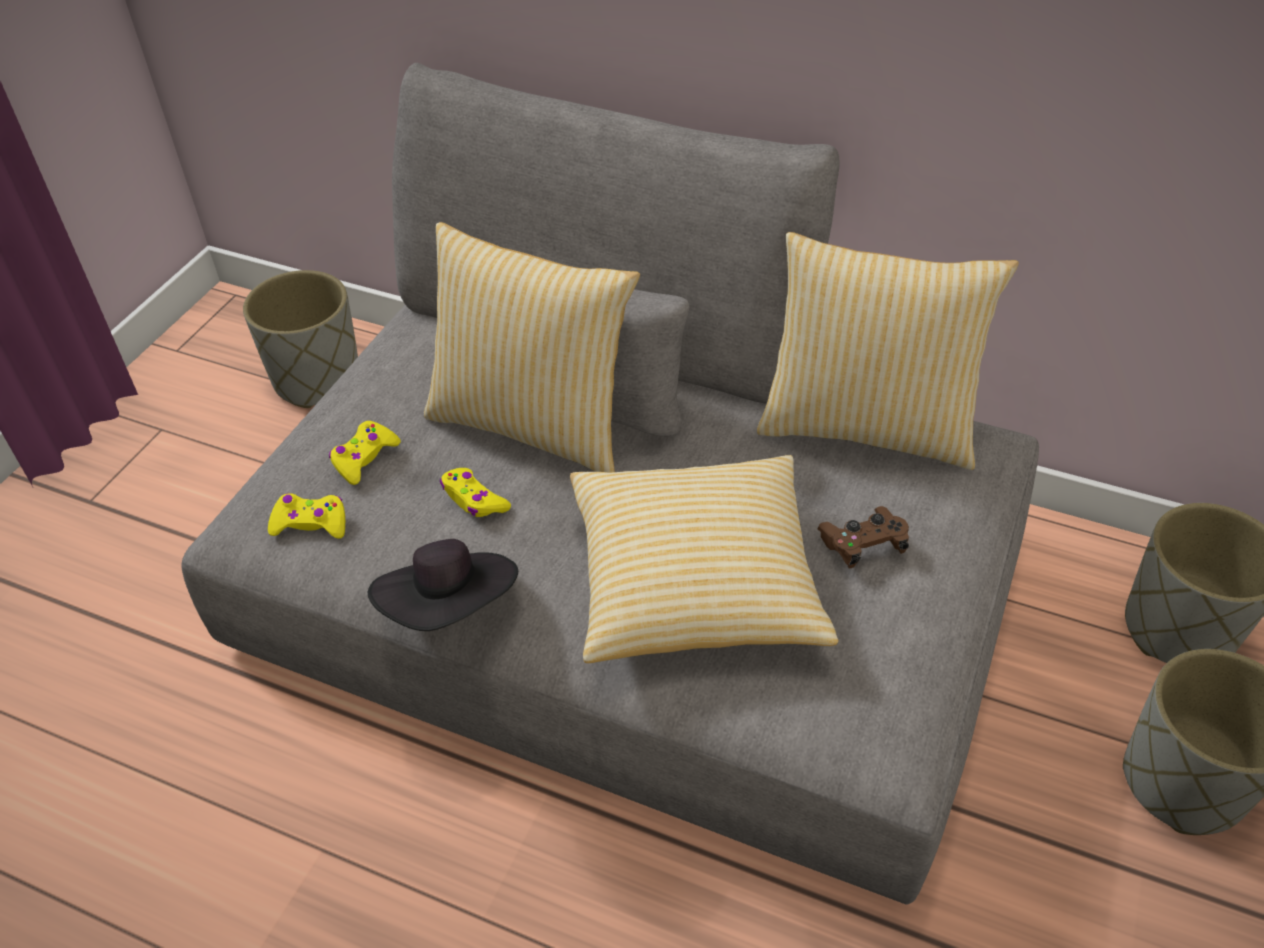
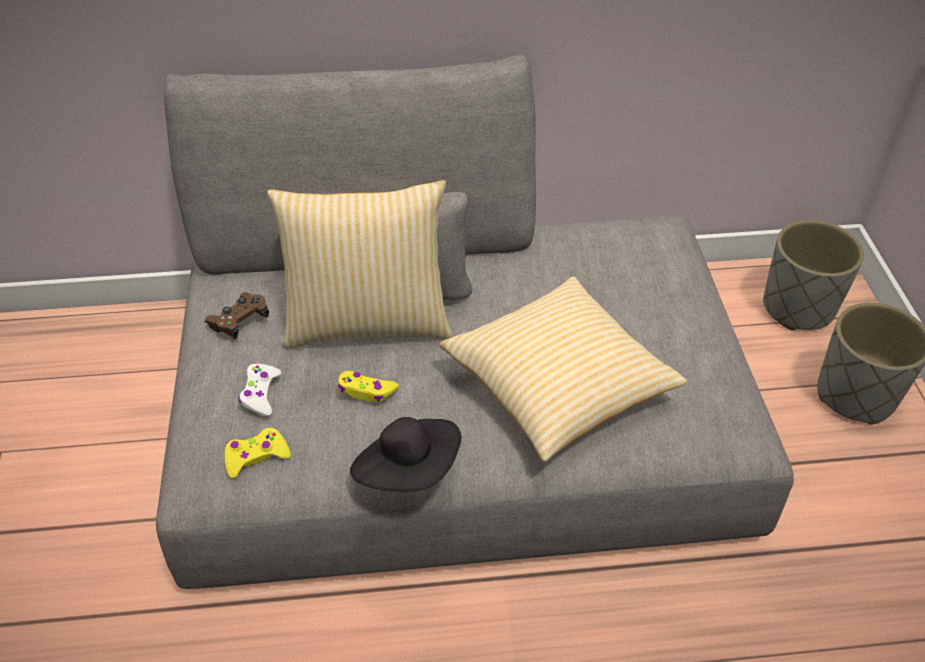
camera: 30 degrees left, 0 degrees up
(317, 380) = (113, 363): grey planter -> none
(364, 458) = (260, 394): yellow game controller -> white game controller
(863, 545) = (642, 319): brown game controller -> brown game controller (240, 322)
(867, 426) = (589, 243): pillow -> none

